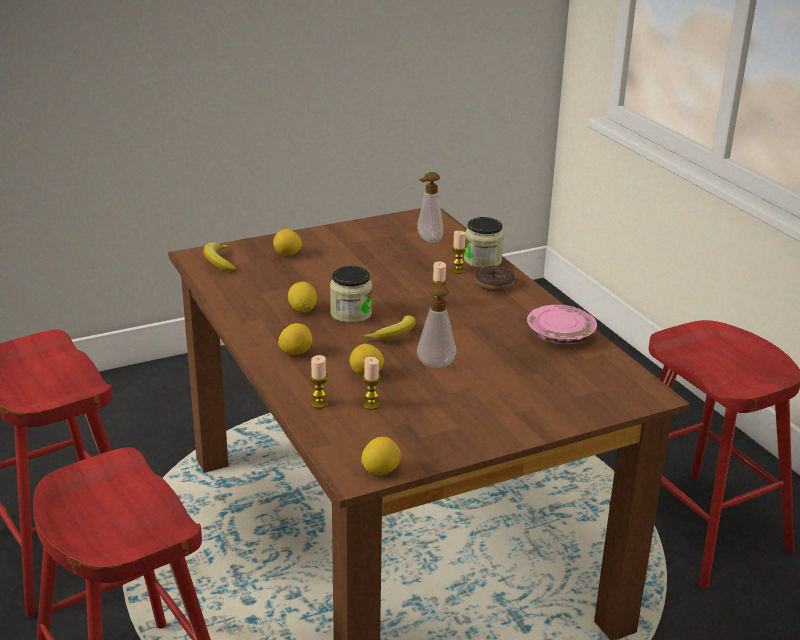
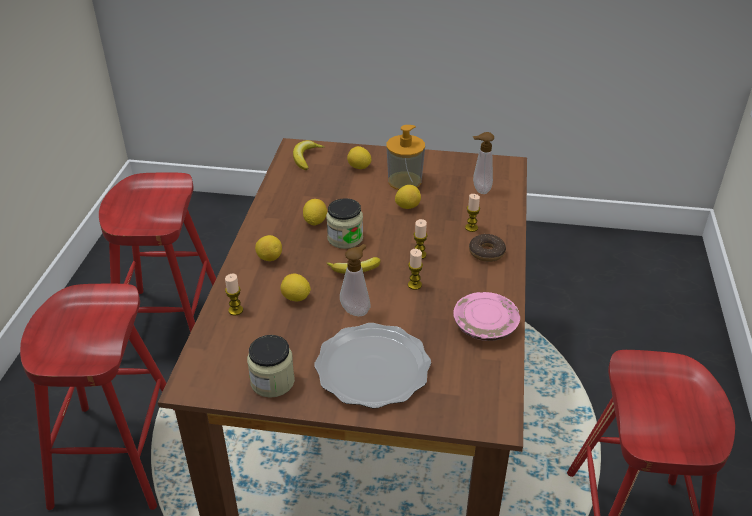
camera: 35 degrees right, 10 degrees up
(348, 253) = (404, 181): none -> soap dispenser
(371, 405) = (268, 327): candle -> candle (414, 285)
(380, 471) = (210, 390): lemon -> lemon (407, 206)
(482, 260) = (503, 225): jar -> jar (272, 381)
(507, 398) = (373, 368): none -> plate

